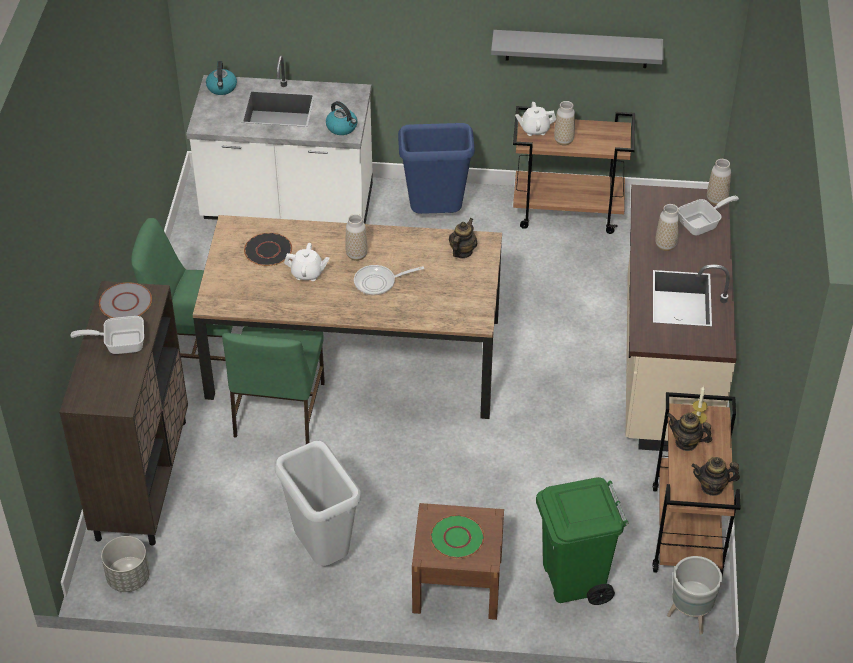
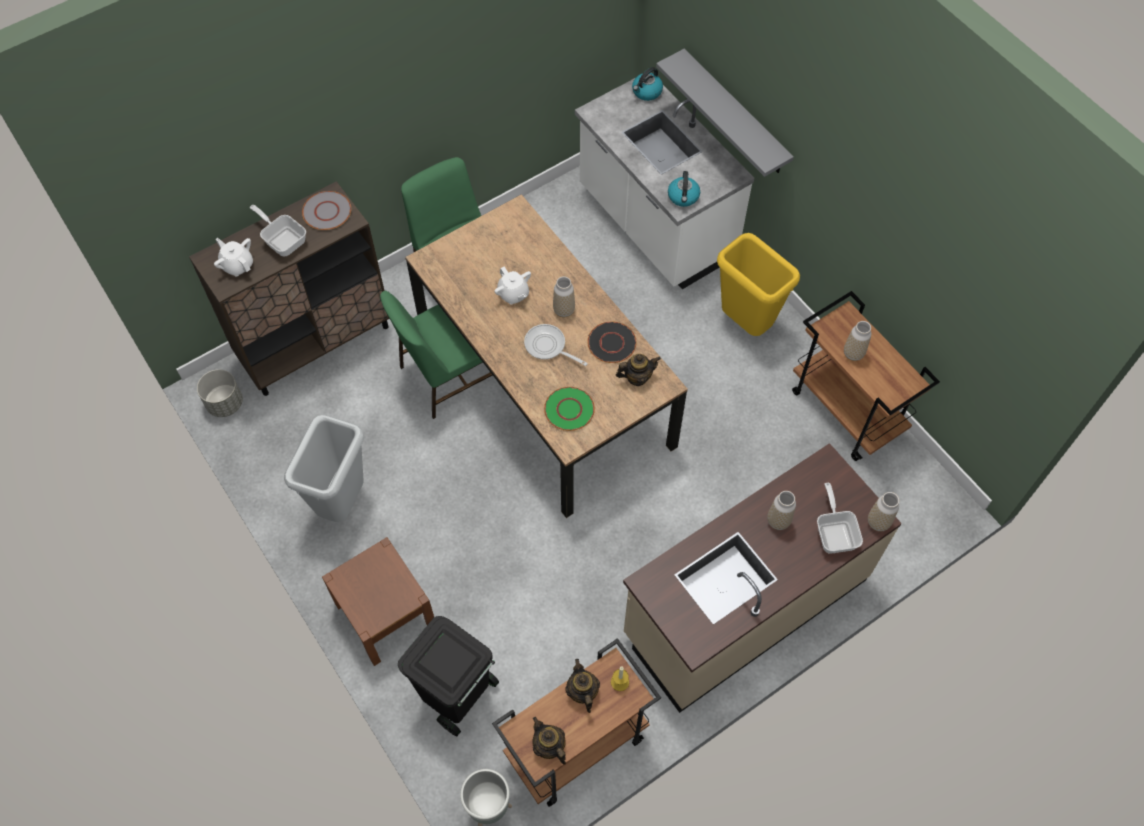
camera: 50 degrees right, 15 degrees up
(268, 250) = (513, 251): black plate -> black plate (611, 343)
(436, 214) = (746, 323): blue trash can -> yellow trash can
(456, 538) = (373, 587): green plate -> green plate (569, 409)
(534, 129) = (844, 324): white teapot -> white teapot (237, 265)
(575, 580) = (456, 695): green trash can -> black trash can
(576, 48) = (916, 285): grey shelf -> grey shelf (735, 114)
(702, 224) = (835, 532): frying pan -> frying pan turned 120 degrees counterclockwise

